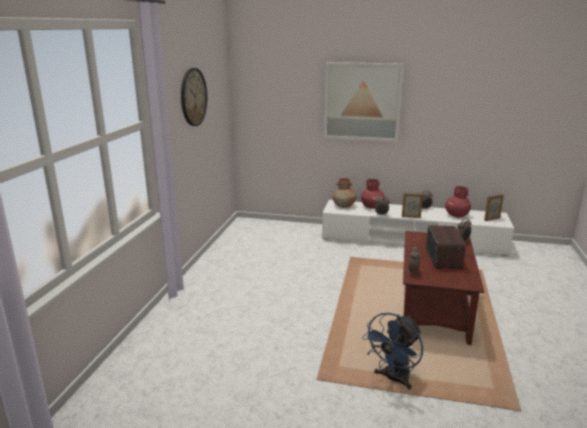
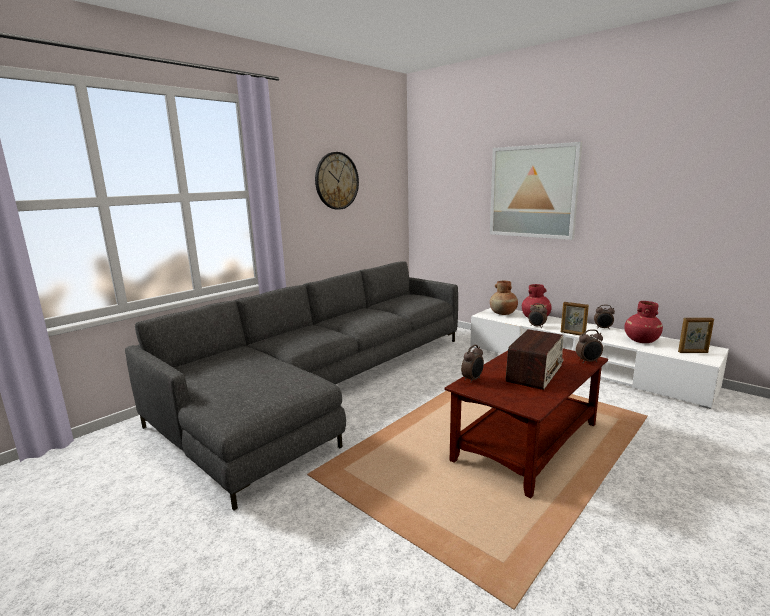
camera: 30 degrees right, 5 degrees down
(239, 304) = (322, 387): none -> grey sofa
(393, 379) = (386, 503): blue fan -> none

